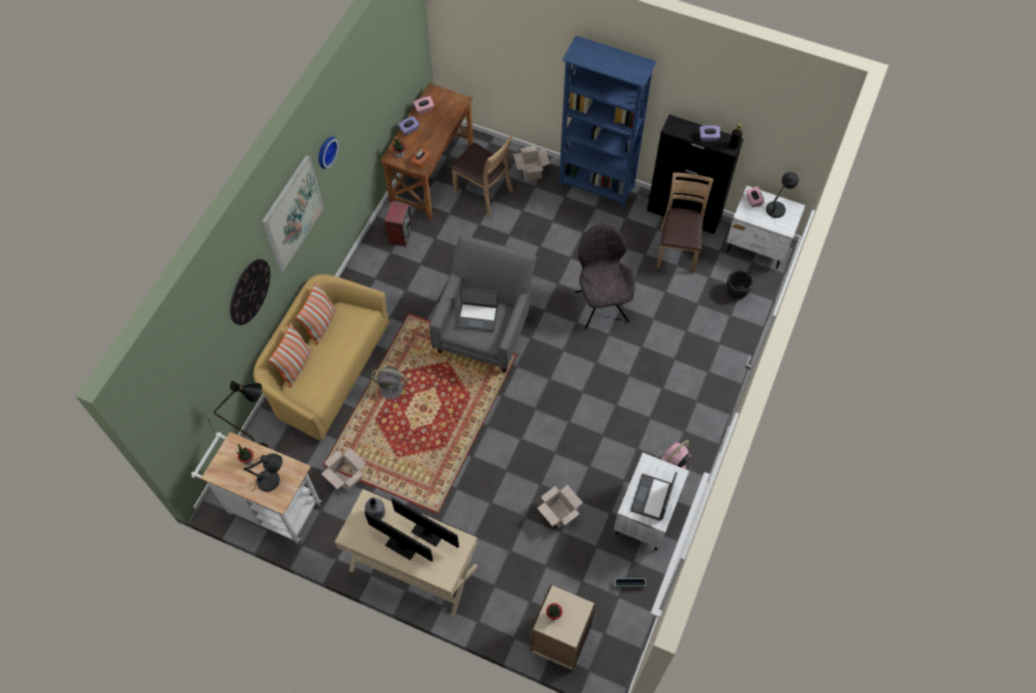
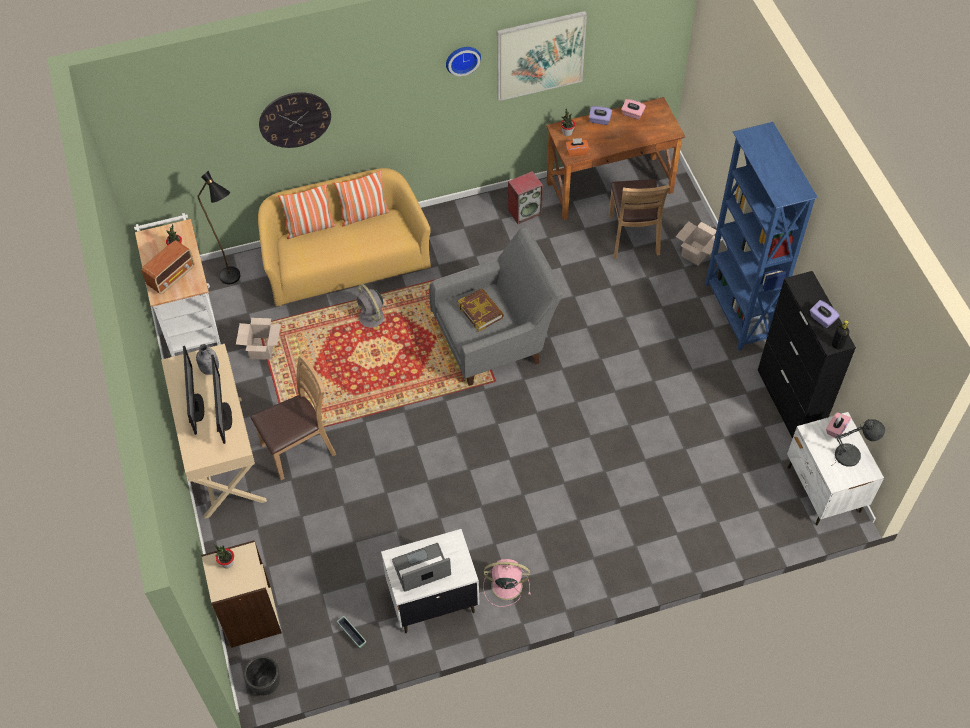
camera: 50 degrees right, 5 degrees down
(271, 481) = (172, 276): grey table lamp -> radio
(292, 213) = (387, 87): picture -> picture (540, 55)
(477, 316) = (481, 311): laptop -> book
(558, 513) = (370, 527): cardboard box -> none
(601, 304) = (615, 407): grey chair -> none
(677, 250) = (742, 426): brown chair -> brown chair (299, 448)
(736, 292) = (749, 508): black planter -> black planter (265, 684)

